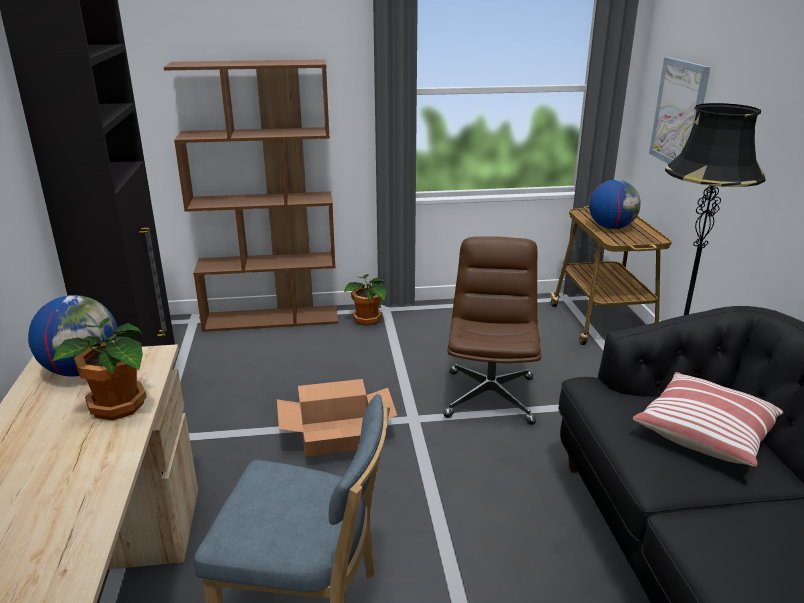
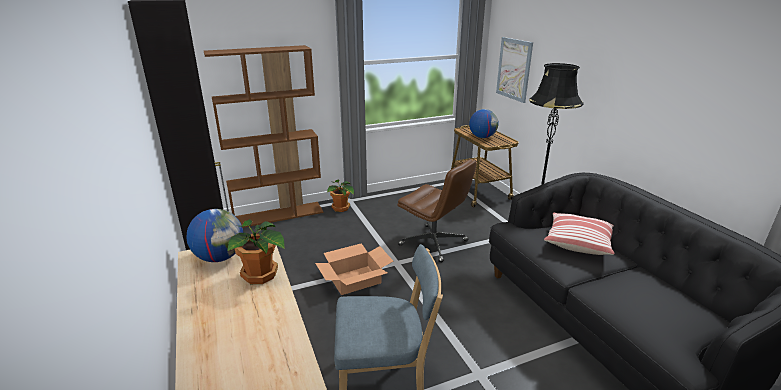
camera: 15 degrees left, 0 degrees up
(489, 396) = (434, 243): brown office chair -> brown office chair turned 135 degrees clockwise

